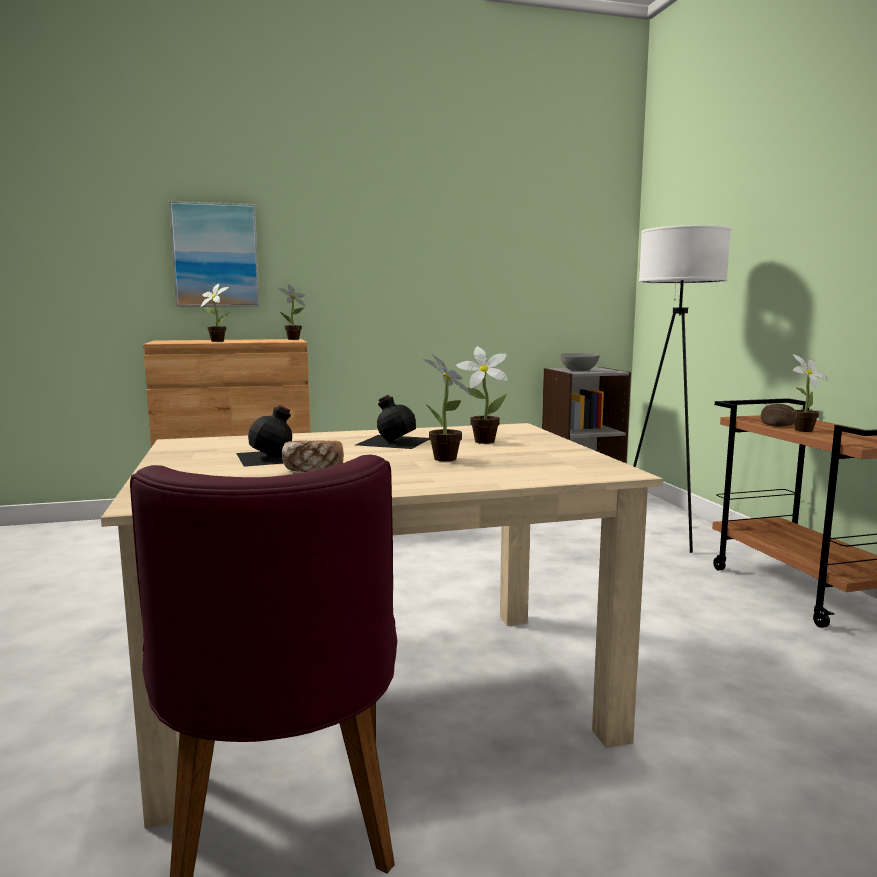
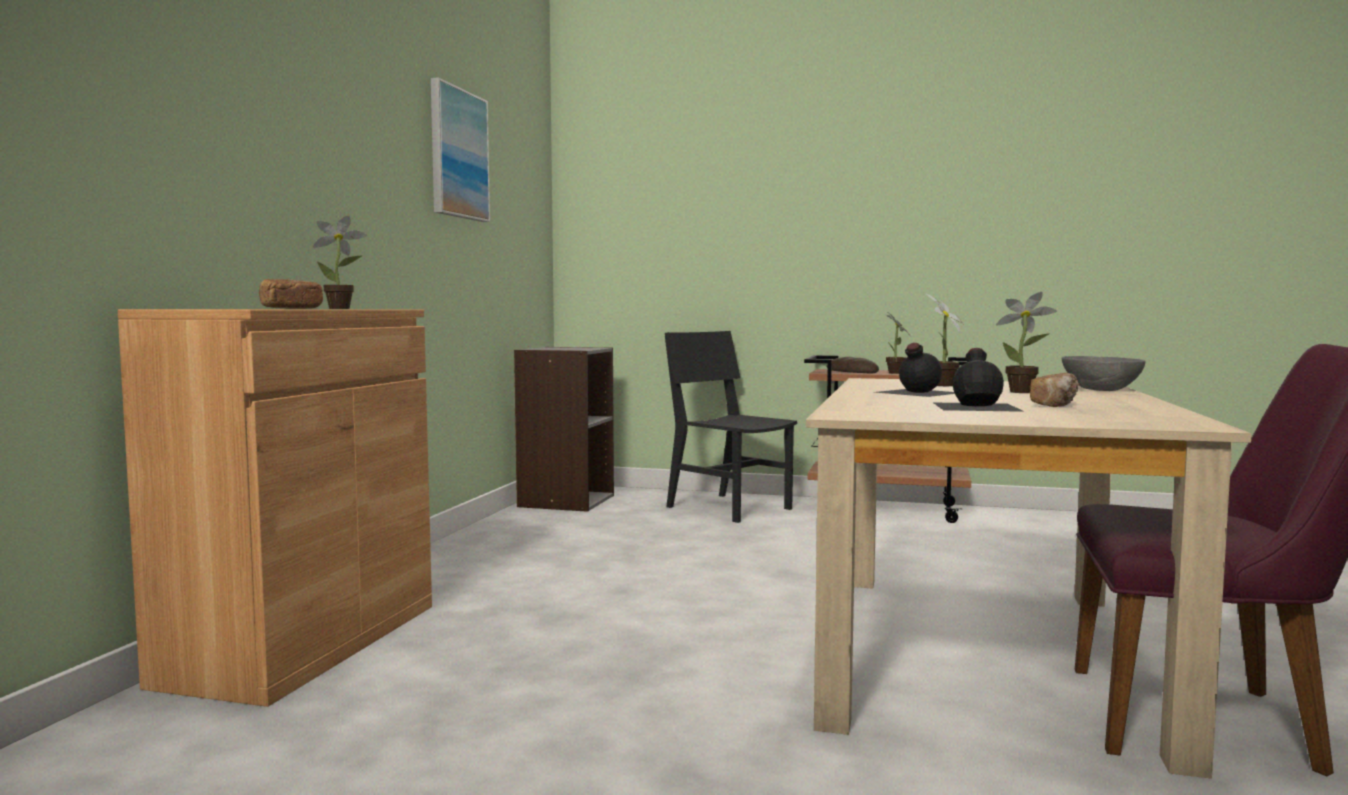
camera: 60 degrees left, 5 degrees down
(216, 255) = (201, 148): picture -> picture (458, 154)
(216, 341) = (291, 308): potted plant -> bread
(579, 370) = (568, 349): grey bowl -> grey bowl (1101, 390)
(666, 536) = (729, 508): white floor lamp -> black chair

